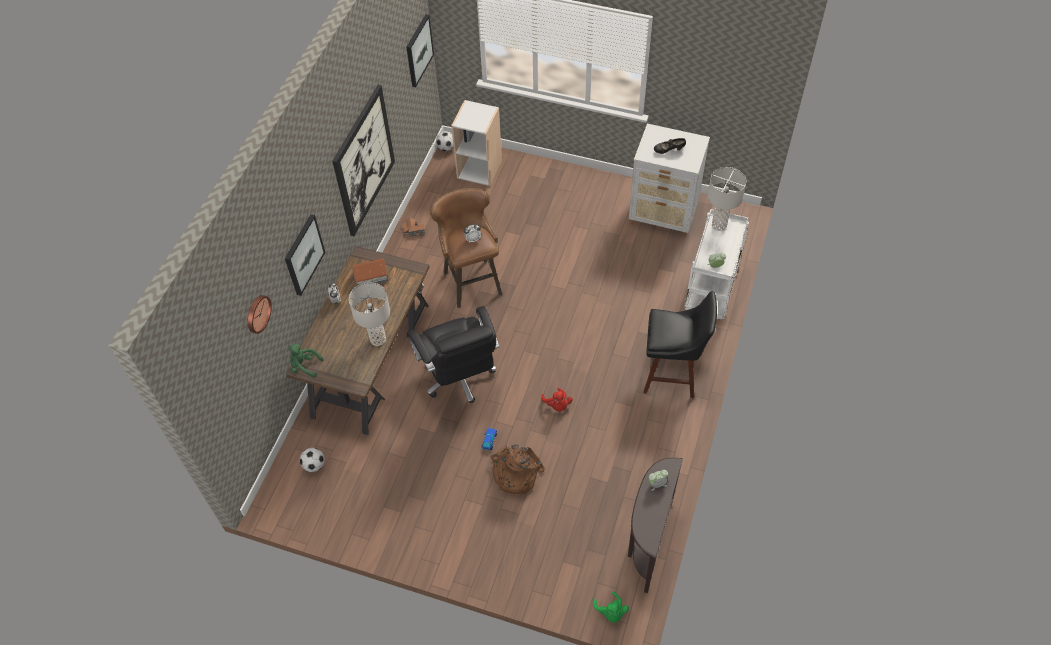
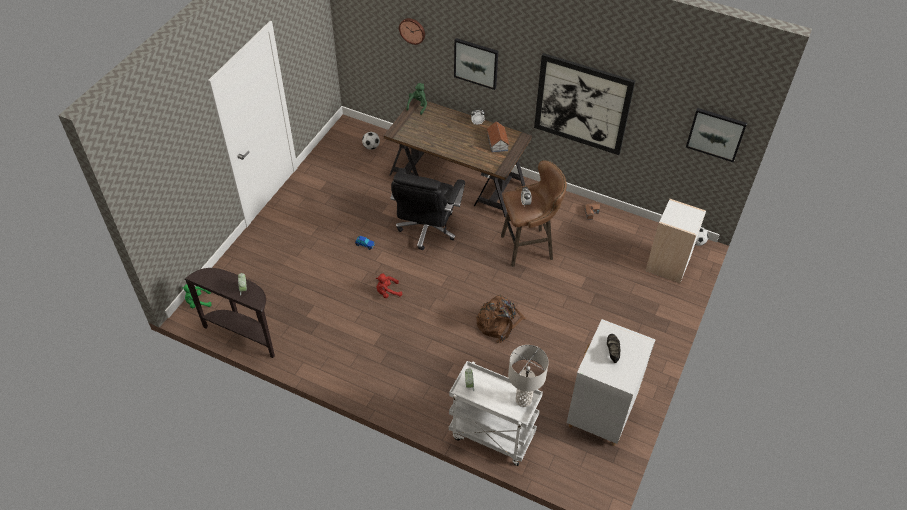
camera: 95 degrees right, 5 degrees down
(378, 339) = (434, 144): white table lamp -> none
(460, 380) = (426, 232): black office chair -> black office chair turned 60 degrees counterclockwise
(515, 473) = (332, 257): brown backpack -> brown backpack (499, 323)
(672, 374) = (400, 382): black stool -> none

